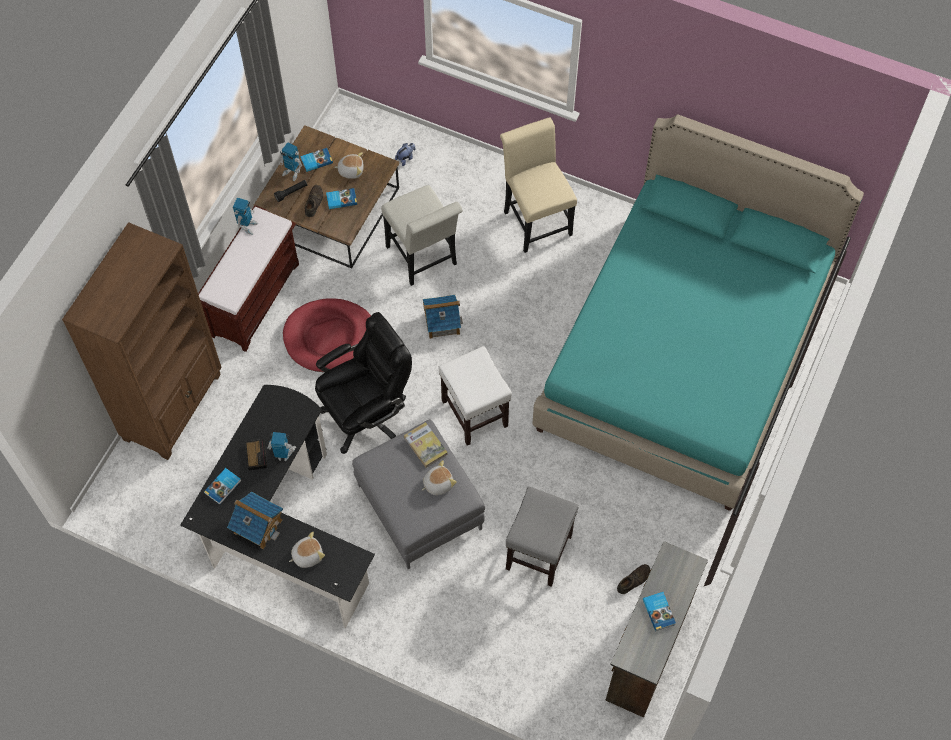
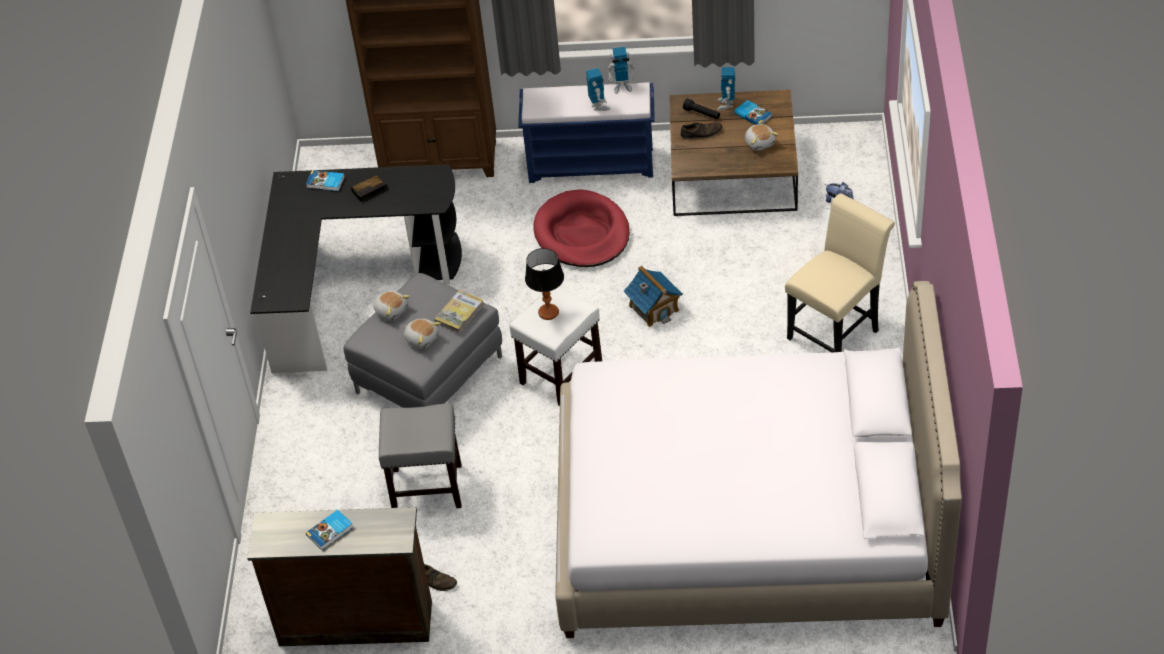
camera: 70 degrees right, 15 degrees down
(255, 298) = (592, 164): brown bench -> blue bench
(258, 526) = (297, 221): toy house -> none
(283, 455) = (380, 207): toy robot -> toy robot (599, 106)
(307, 555) = (283, 265): plush toy -> plush toy (391, 311)
(341, 199) = (719, 150): book -> none
(367, 415) = (510, 295): black office chair -> none
(424, 259) = (722, 264): white chair -> none
(470, 381) = (549, 312): none -> table lamp
(684, 354) = (747, 524): turquoise bed -> white bed

